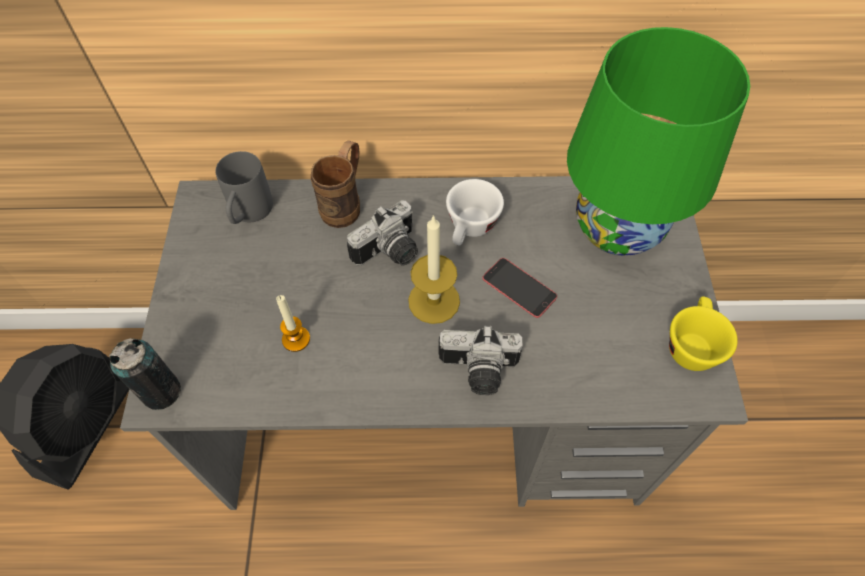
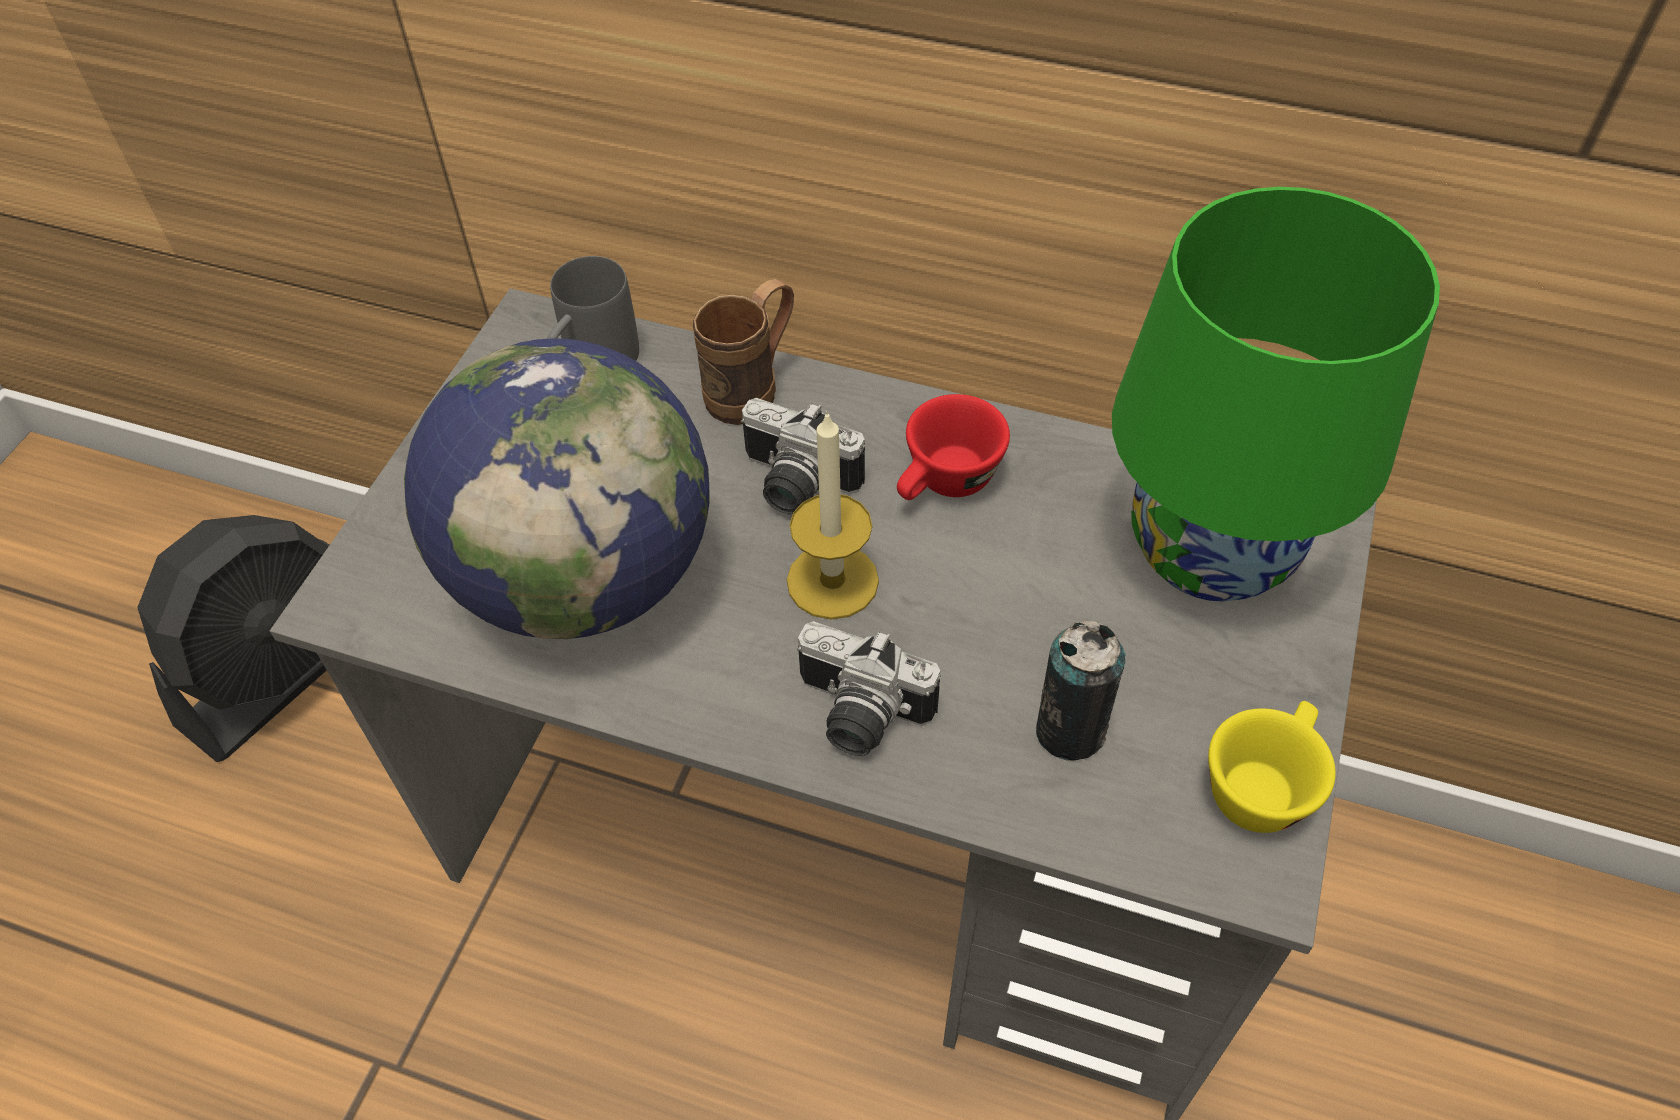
camera: 20 degrees right, 5 degrees down
(161, 392) = (350, 596): can -> can (1070, 730)
(296, 339) = (584, 577): candle -> globe
(390, 253) = (793, 485): camera -> camera turned 45 degrees clockwise
(470, 229) = (945, 483): white cup -> red cup
(519, 287) = (988, 600): phone -> none

